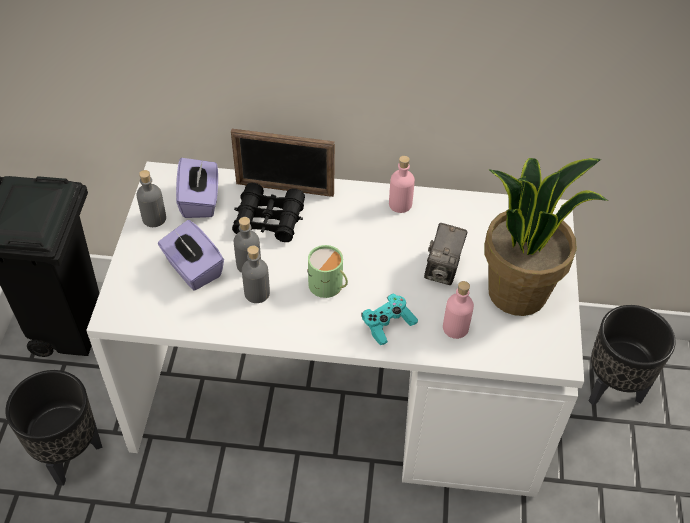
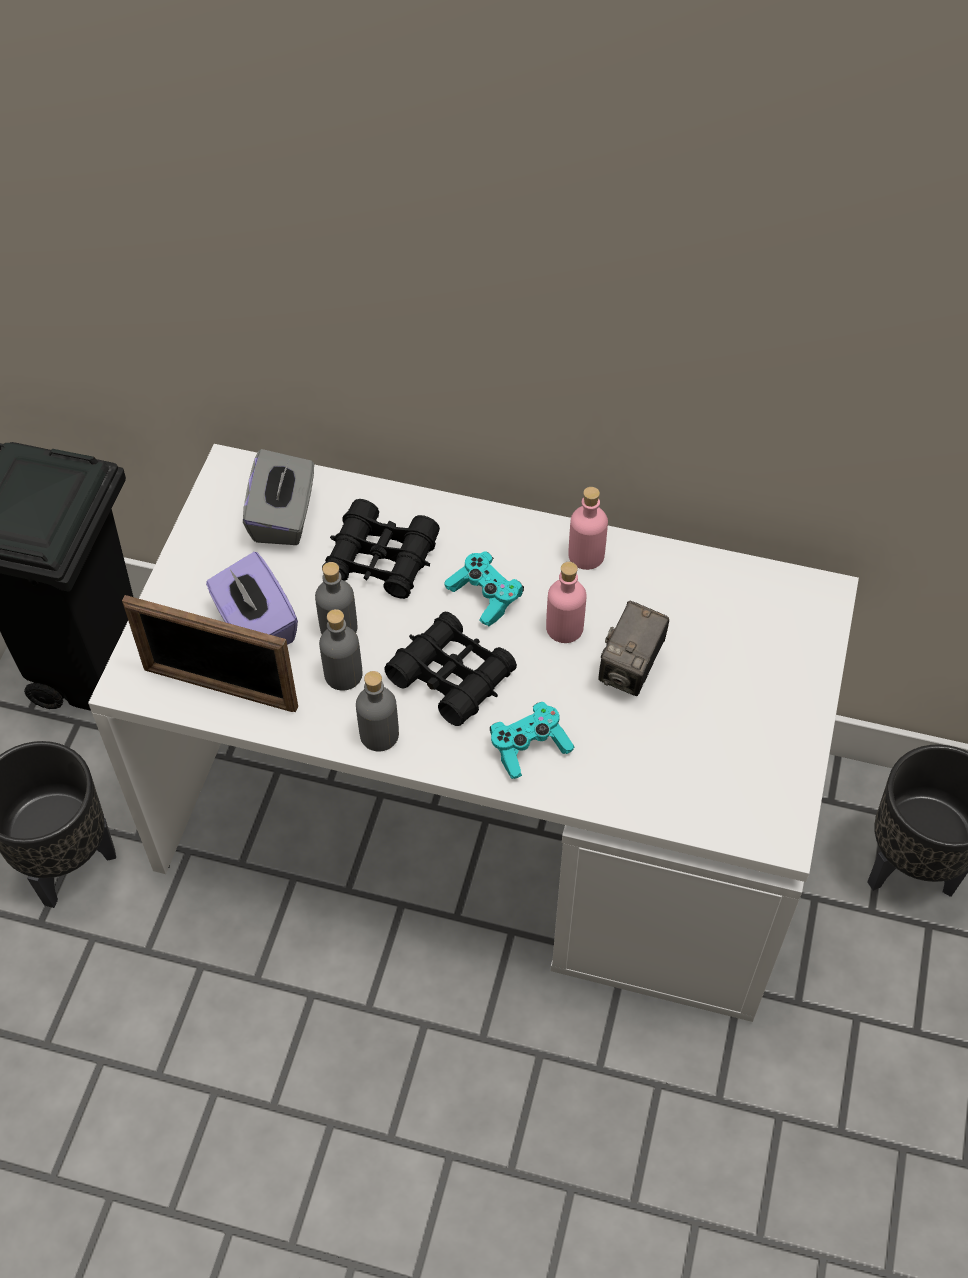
camera: 10 degrees right, 5 degrees up
(154, 218) = (211, 538): grey bottle -> grey bottle (379, 735)
(200, 201) = (283, 517): purple tissue box -> grey tissue box
(284, 189) = (413, 511): picture frame -> picture frame (219, 688)
(328, 286) = (451, 676): green mug -> black binoculars
(340, 235) = (485, 596): none -> turquoise game controller
(455, 328) = (630, 765): pink bottle -> pink bottle (564, 628)
(517, 291) = (738, 718): potted plant -> none

